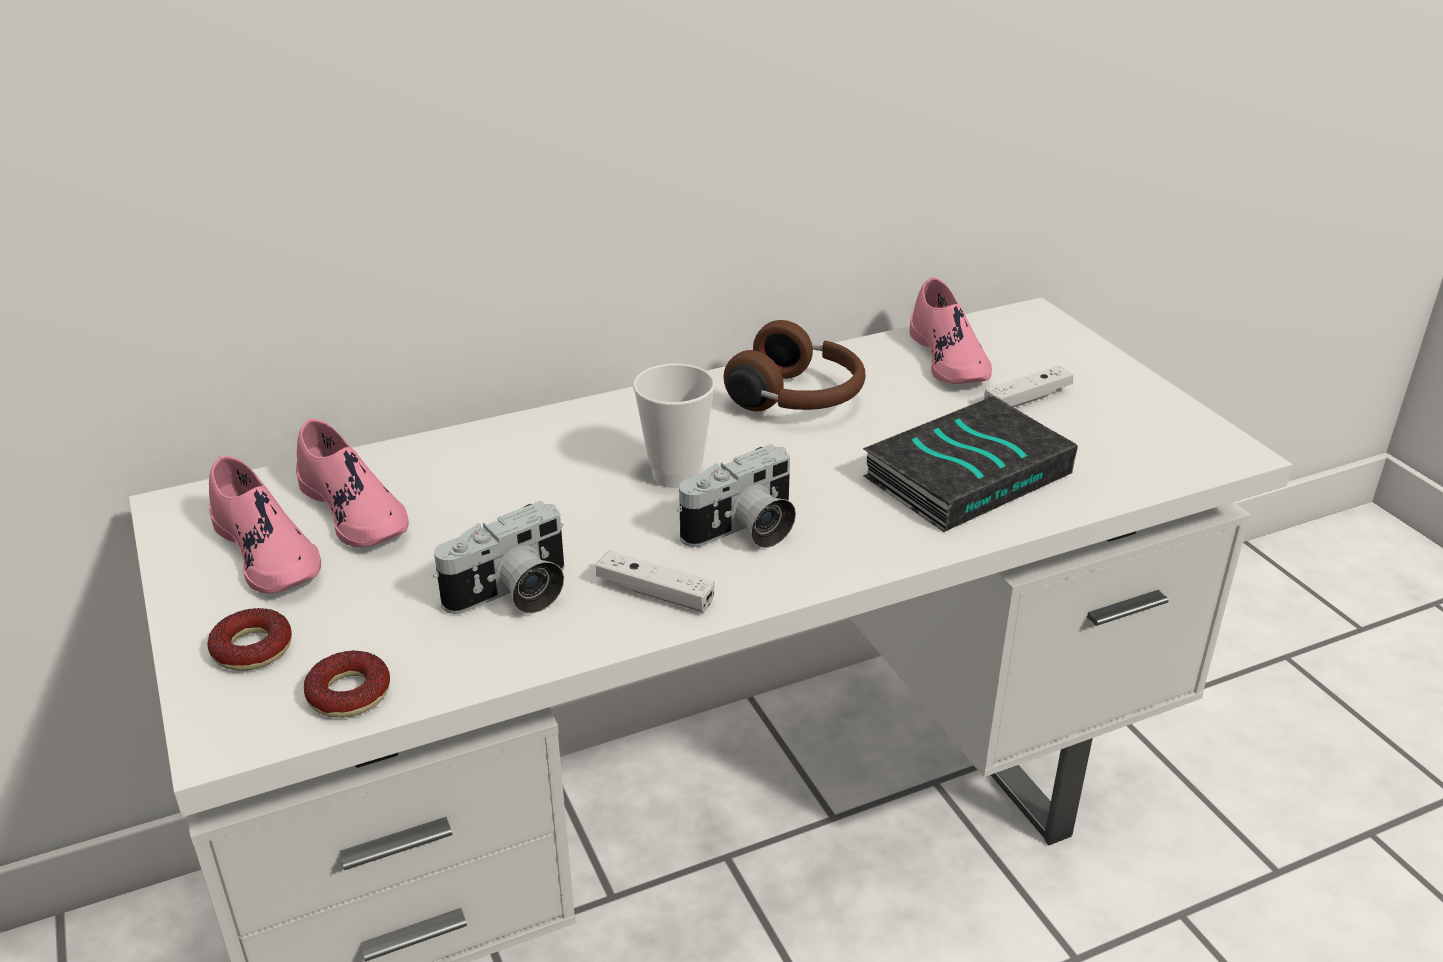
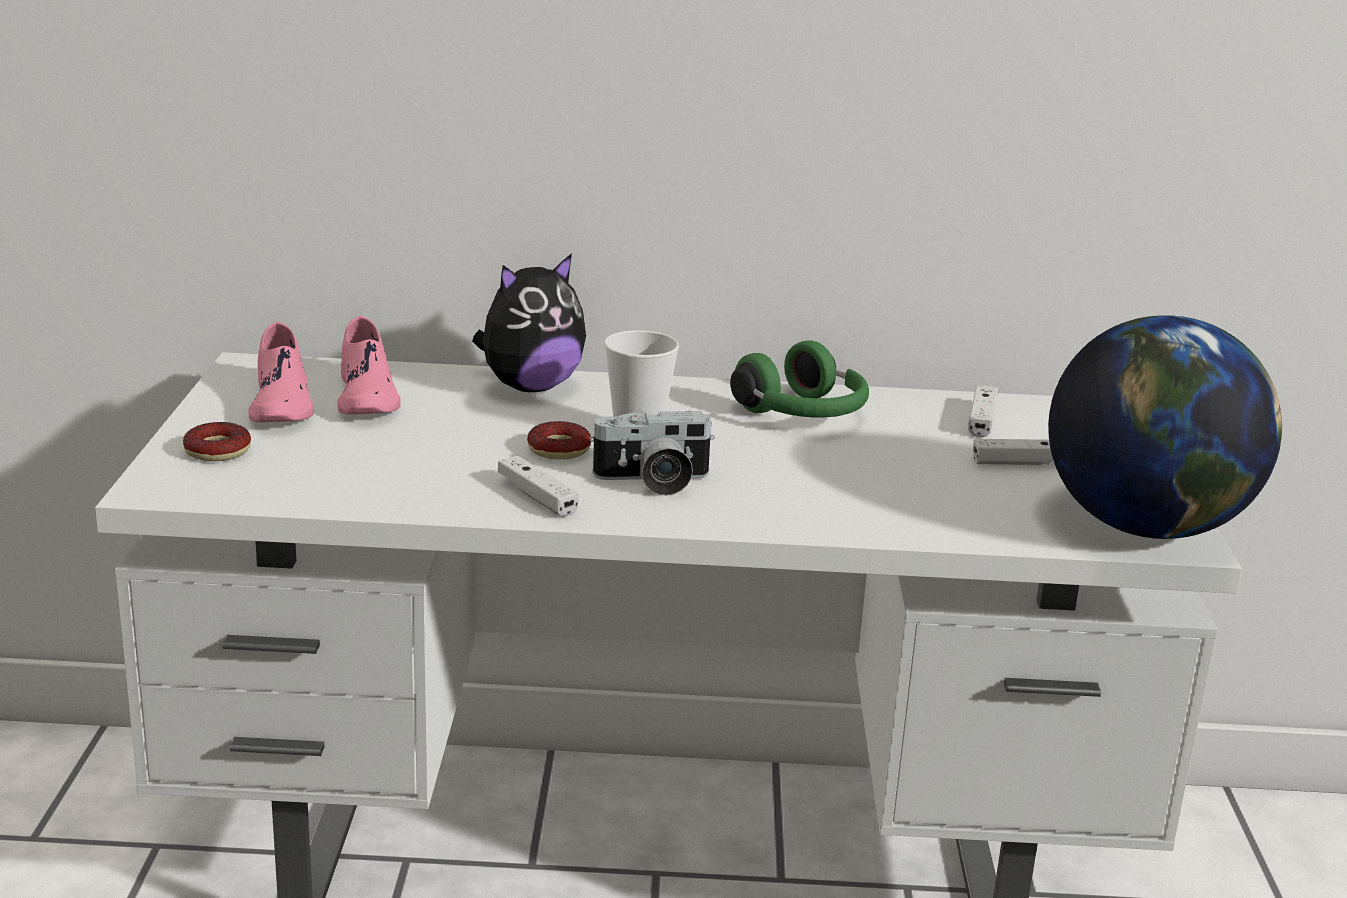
camera: 25 degrees right, 10 degrees down
(349, 693) = (255, 490): donut -> donut (559, 449)
(512, 595) = (428, 470): camera -> none
(514, 443) = (530, 387): none -> plush toy
(798, 399) = (804, 414): brown headphones -> green headphones
(949, 358) = (981, 420): pink shoe -> white game controller
(966, 473) = (897, 495): book -> none
(1186, 442) = (1146, 527): none -> globe

